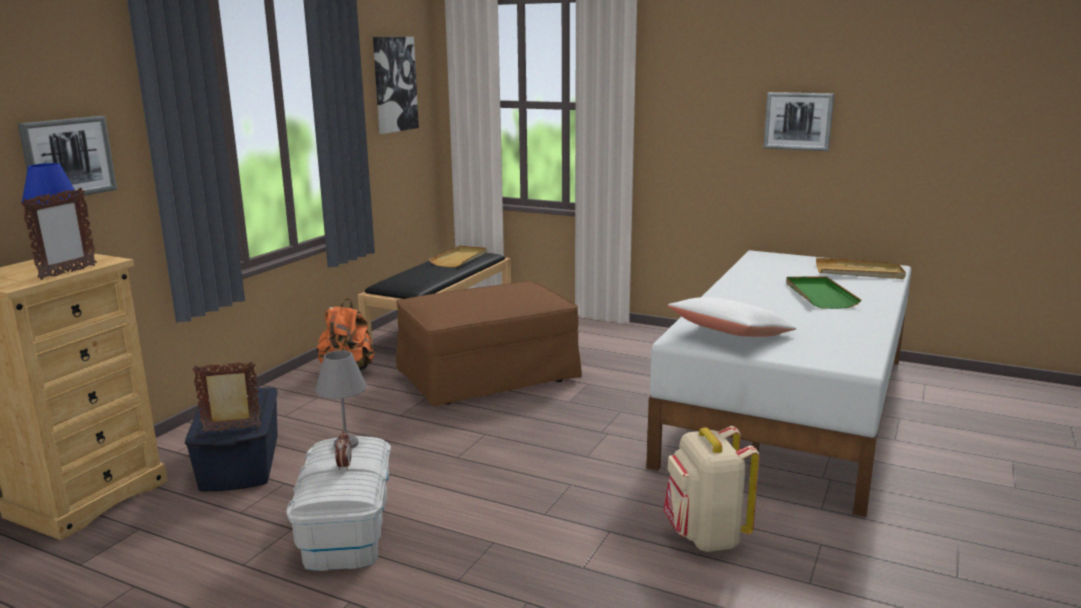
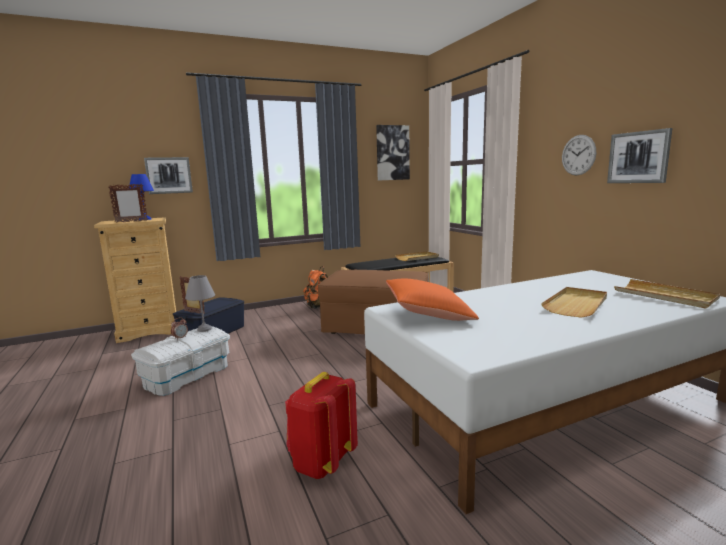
camera: 40 degrees right, 5 degrees down
(705, 537) = (321, 463): beige backpack -> red backpack
(721, 111) = (578, 155): none -> wall clock
(730, 335) = (428, 314): white pillow -> orange pillow
(819, 295) = (576, 304): green tray -> beige tray

